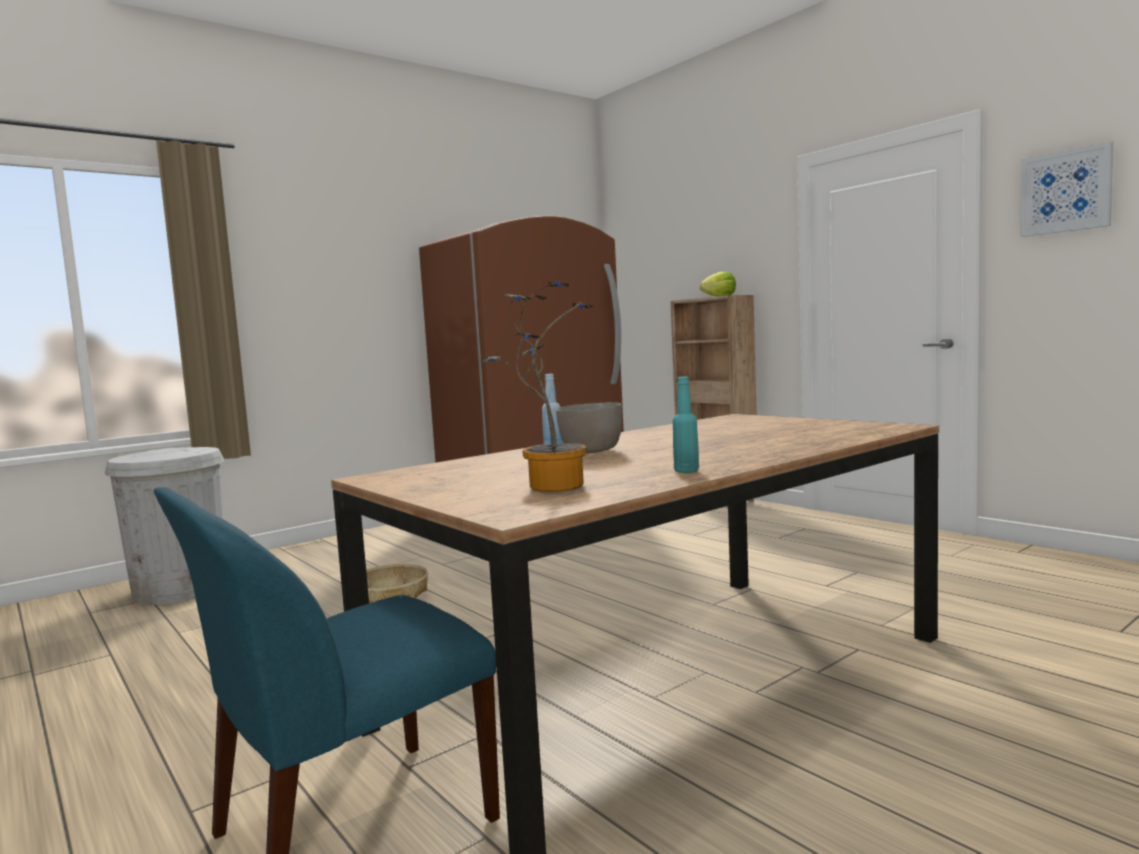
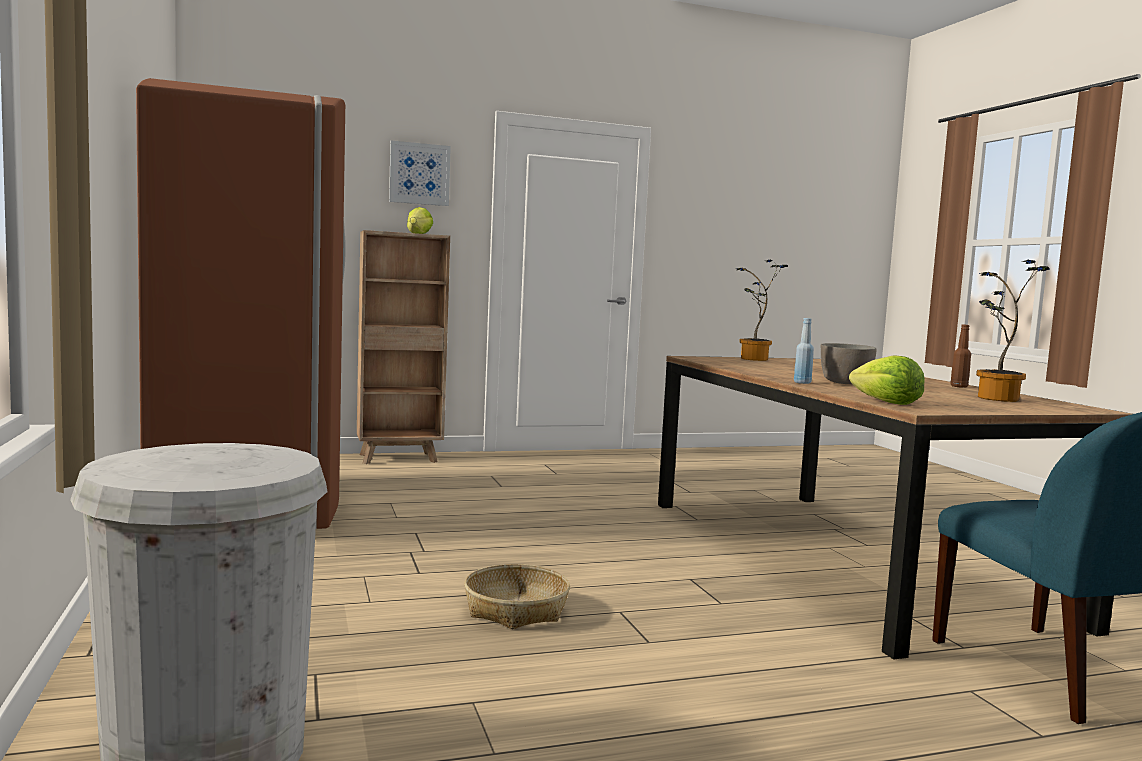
camera: 70 degrees left, 0 degrees up
(420, 469) = (886, 402): none -> lettuce
(686, 471) = (959, 386): turquoise bottle -> brown bottle
(794, 422) = (753, 359): none -> potted plant
(1065, 191) = (697, 203): picture -> picture (419, 174)

